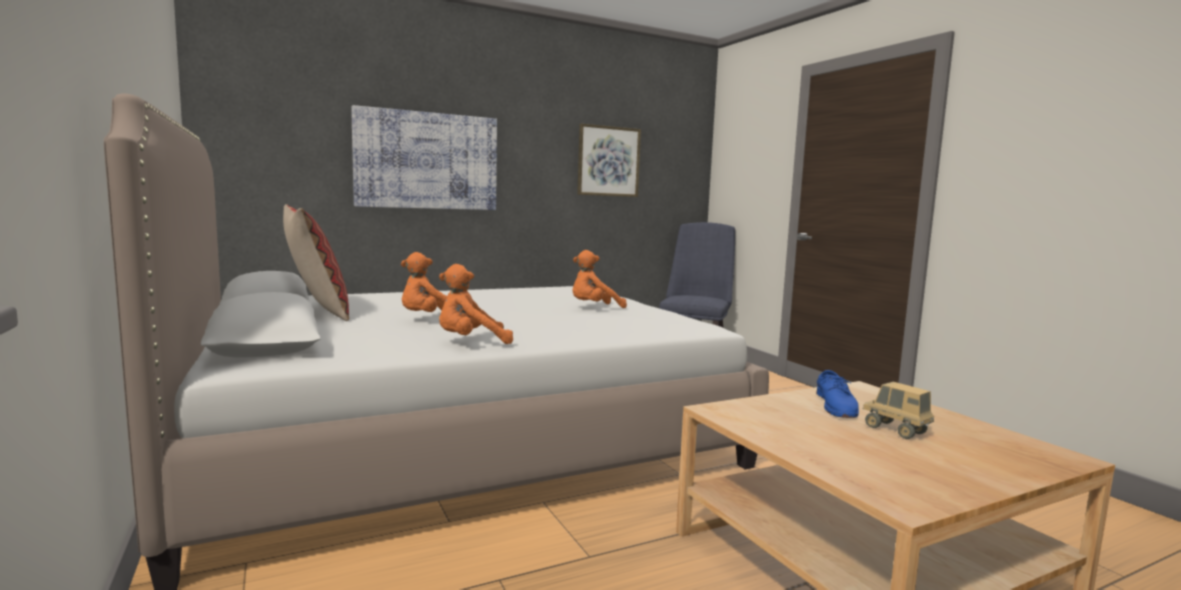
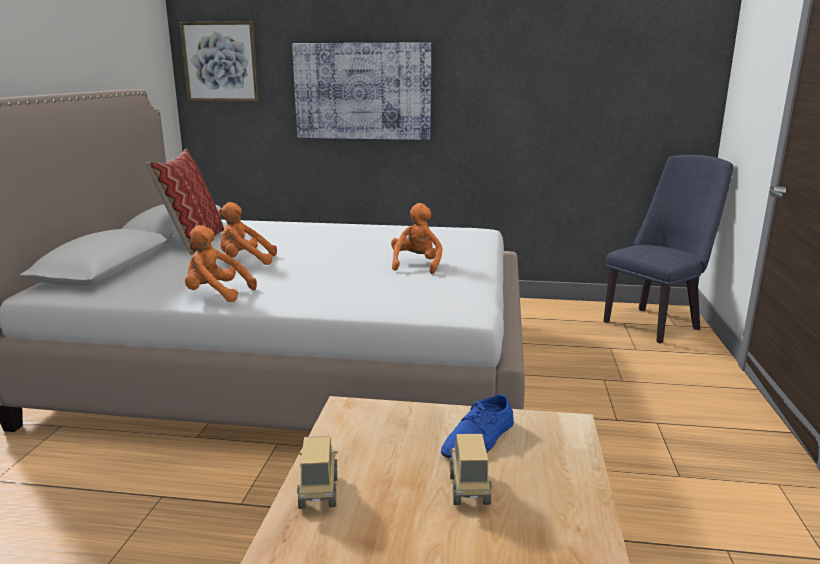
camera: 35 degrees right, 10 degrees up
(594, 308) = (416, 265): orange plush toy -> orange plush toy turned 90 degrees clockwise
(608, 161) = (570, 80): picture -> picture (220, 62)
(823, 458) = (318, 493): none -> toy truck

